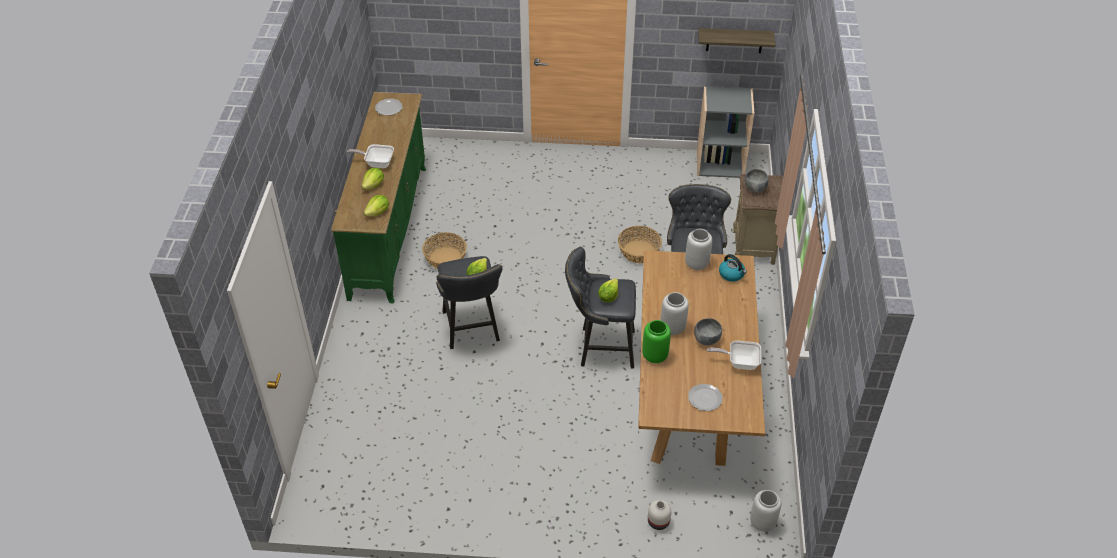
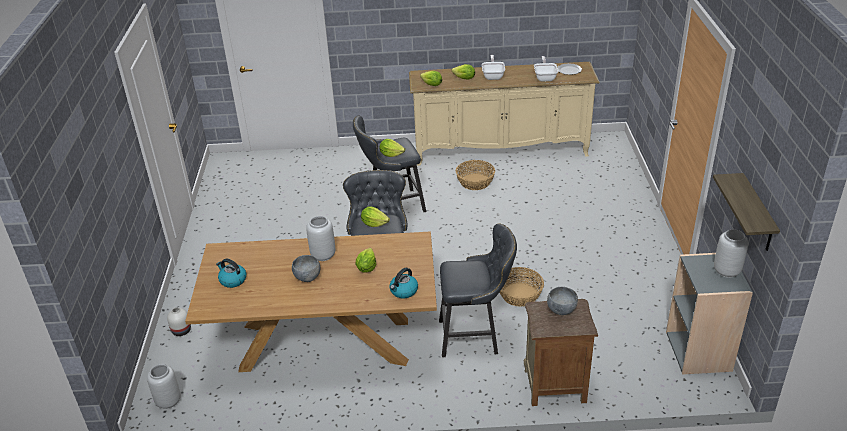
camera: 85 degrees right, 10 degrees down
(390, 230) = (501, 151): green cabinet -> beige cabinet
(655, 356) = (286, 247): green vase -> none
(695, 297) = (366, 268): none -> lettuce
(697, 263) = (416, 266): grey vase -> grey vase (727, 271)
(705, 398) = (232, 280): plate -> kettle
(739, 362) = (277, 300): frying pan -> frying pan (545, 77)

